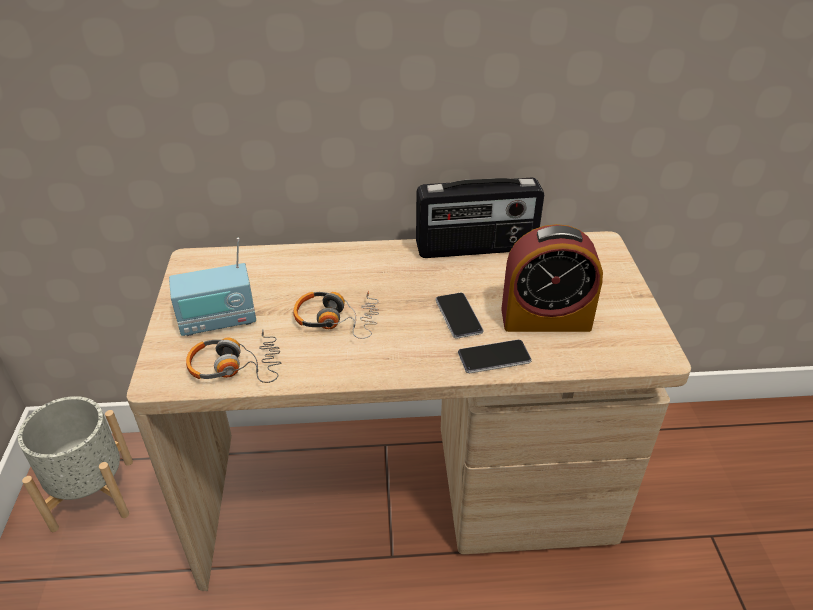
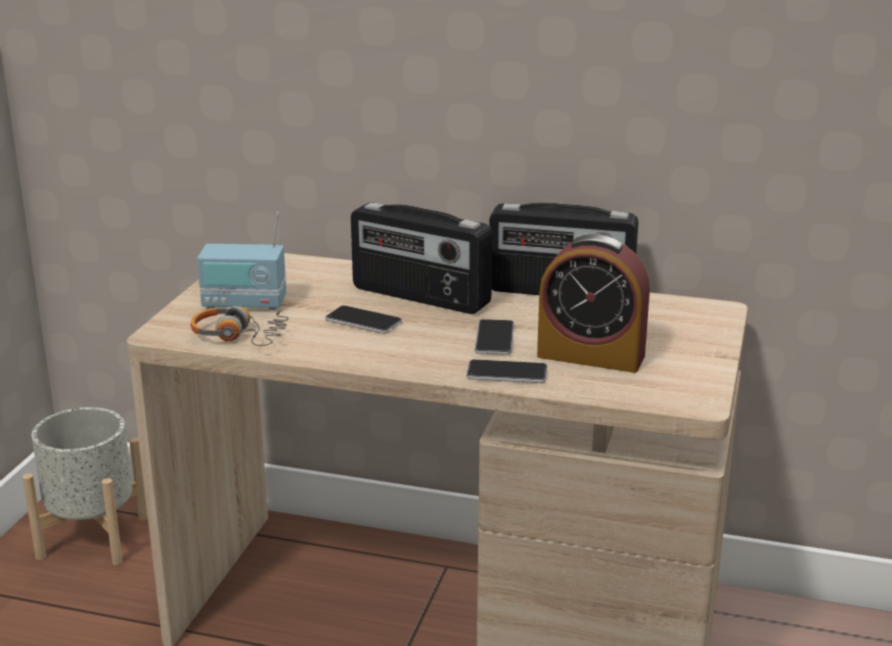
camera: 20 degrees right, 15 degrees down
(337, 320) = (363, 321): headphones -> phone
(368, 278) = (420, 297): none -> radio

